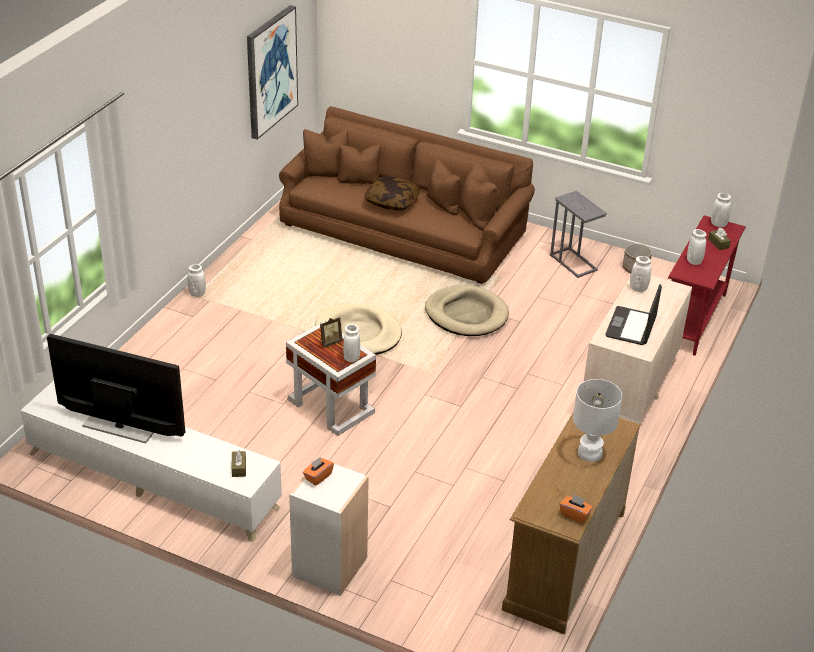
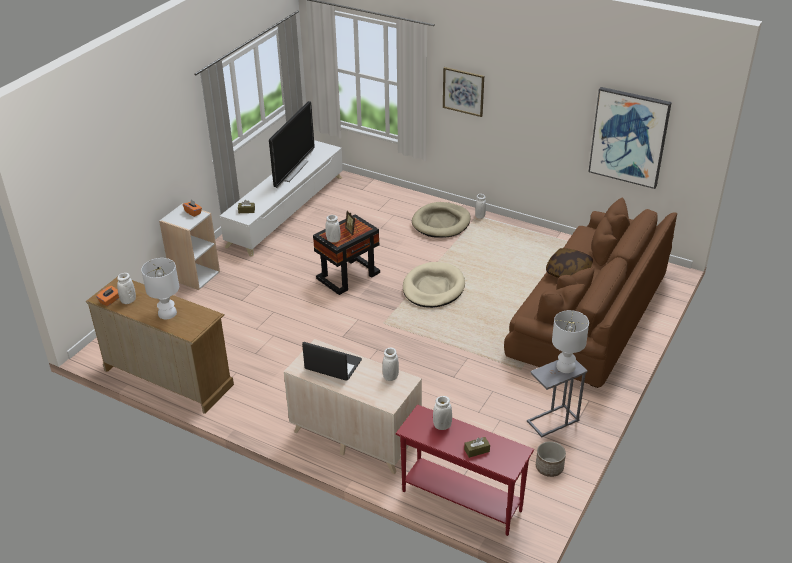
camera: 95 degrees right, 0 degrees up
(146, 159) = (463, 91): none -> picture
(330, 405) = (349, 275): white side table -> black side table
(466, 314) = (462, 346): beige dog bed -> beige dog bed (441, 223)
(573, 201) = (565, 366): none -> white table lamp
(718, 224) = (515, 457): white vase -> white vase (128, 301)

